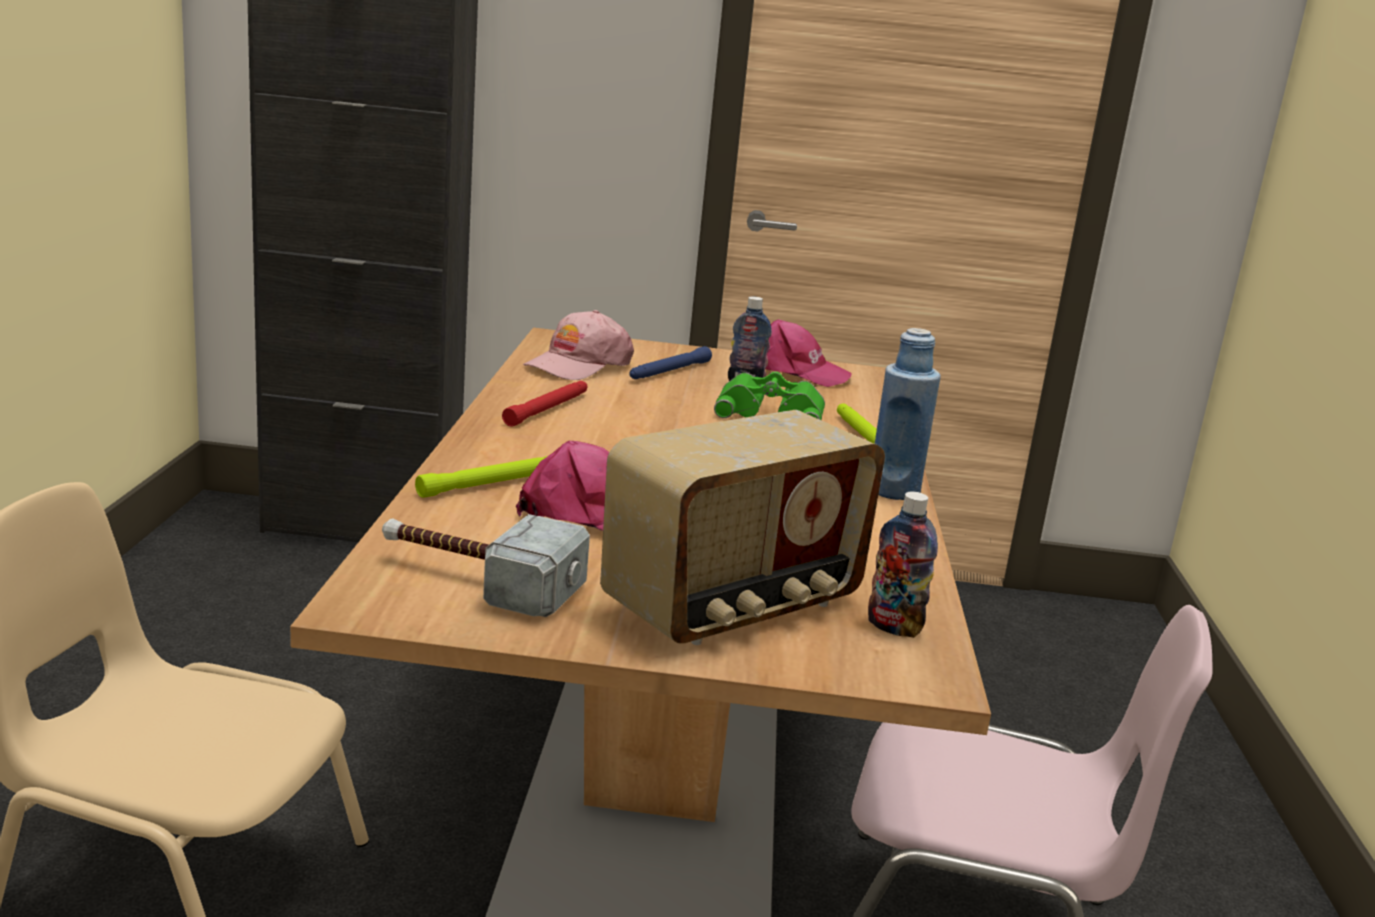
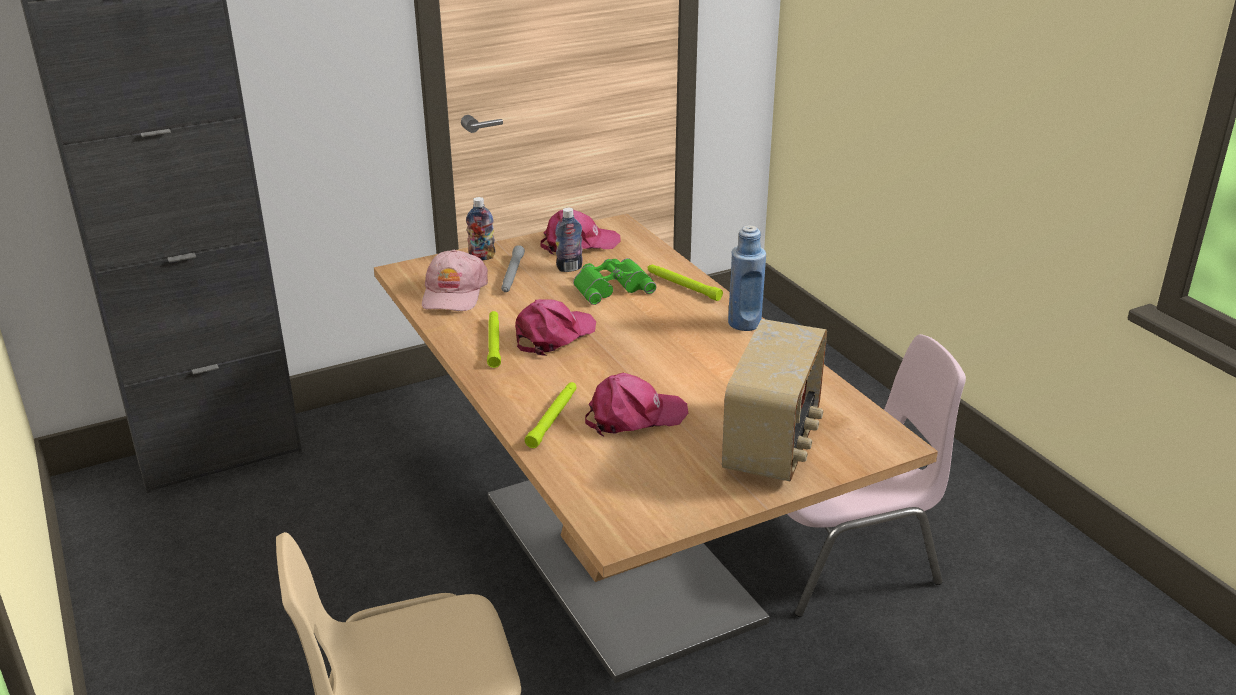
camera: 30 degrees left, 10 degrees up
(477, 579) = (643, 490): hammer -> none
(548, 409) = (494, 342): red flashlight -> green flashlight
(626, 425) = (554, 335): none -> pink cap
(669, 371) = (512, 275): blue flashlight -> grey flashlight
(894, 627) = (849, 420): bottle -> bottle (482, 257)

